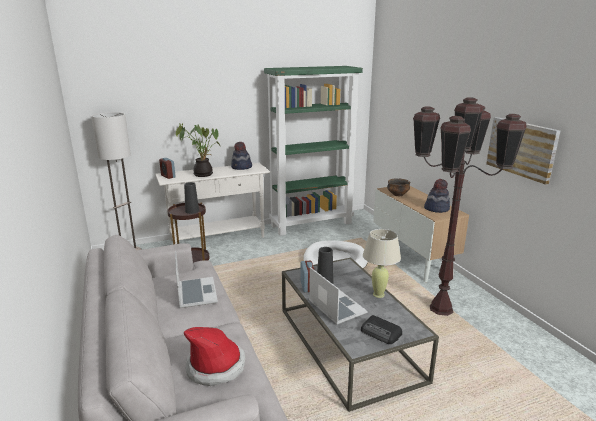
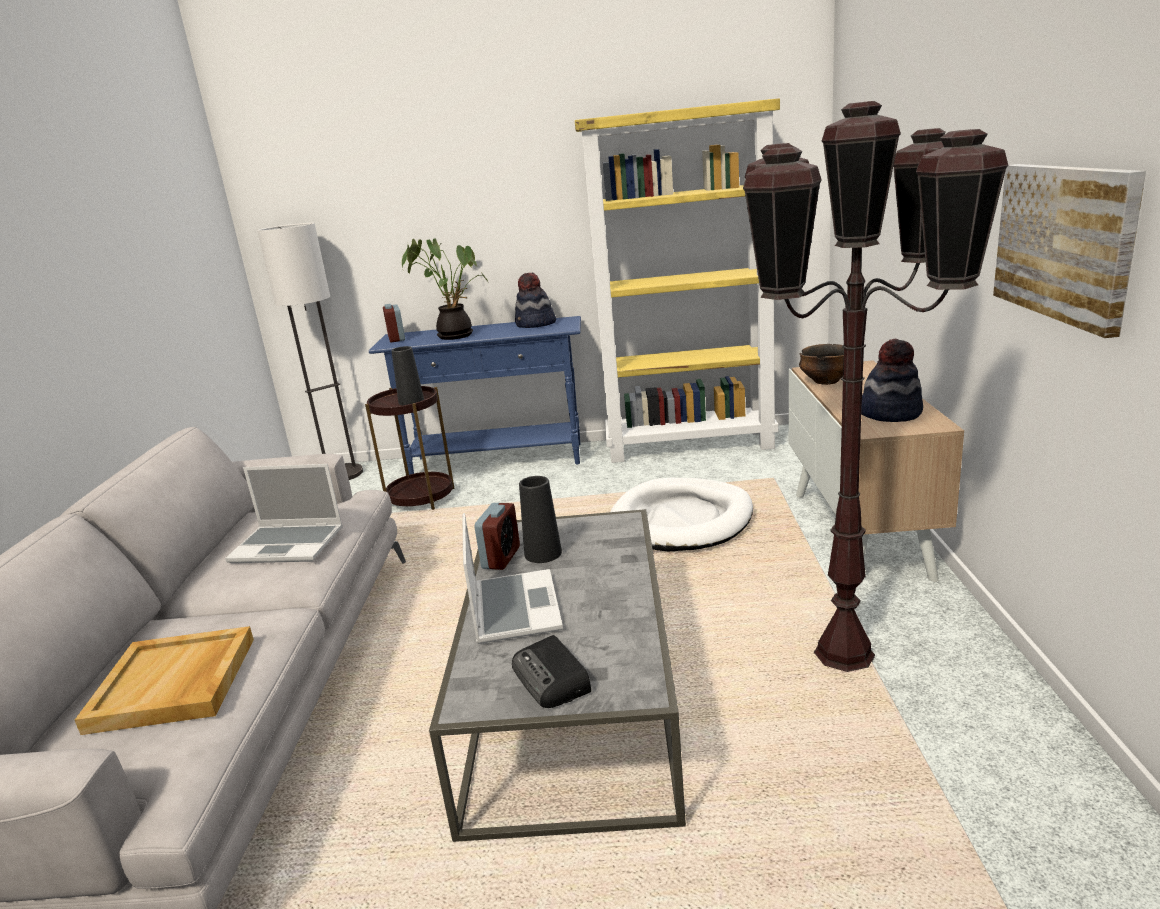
camera: 25 degrees right, 0 degrees up
(196, 293) = (289, 545): laptop -> laptop turned 90 degrees clockwise
(216, 366) = (174, 684): hat -> beige tray
(218, 239) = (498, 461): white console table -> blue console table
(311, 224) = (690, 445): green bookcase -> yellow bookcase
(378, 294) = (628, 594): beige table lamp -> none

